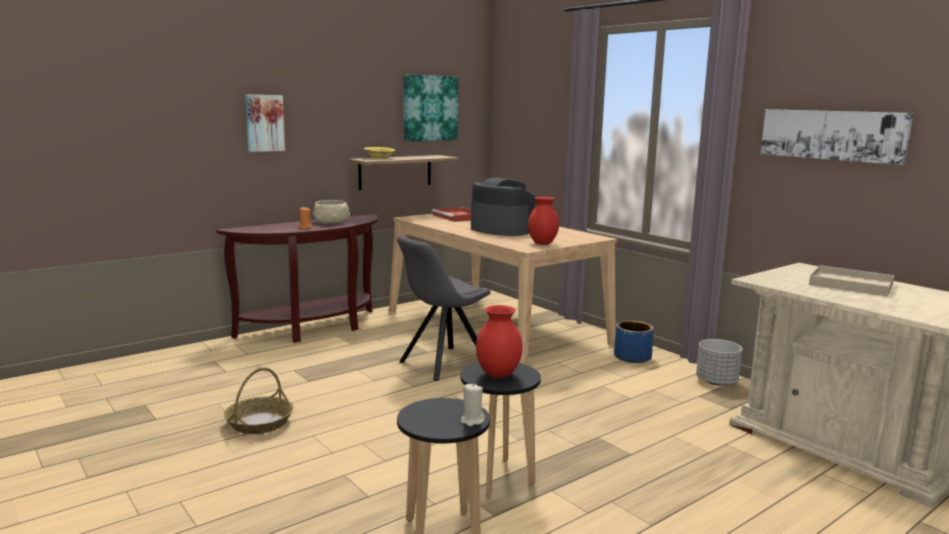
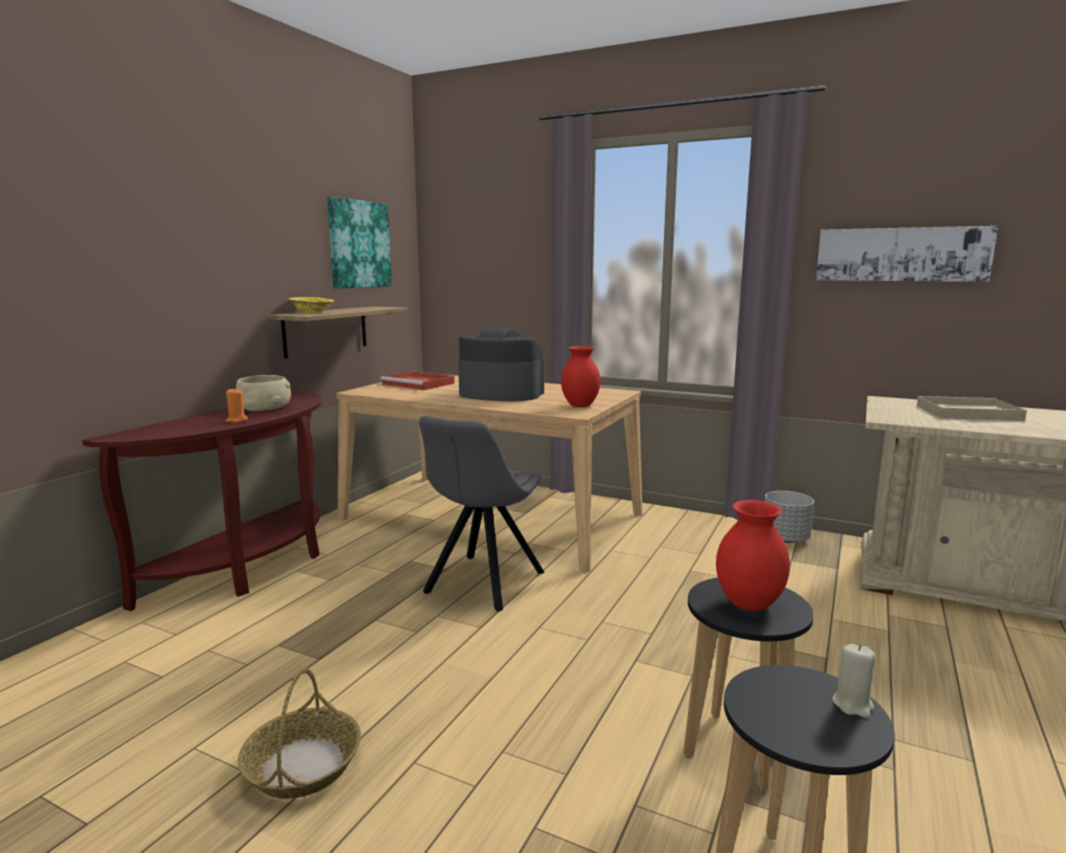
camera: 25 degrees left, 0 degrees up
(264, 123) = (145, 261): picture -> none
(632, 357) = (676, 526): blue planter -> none

